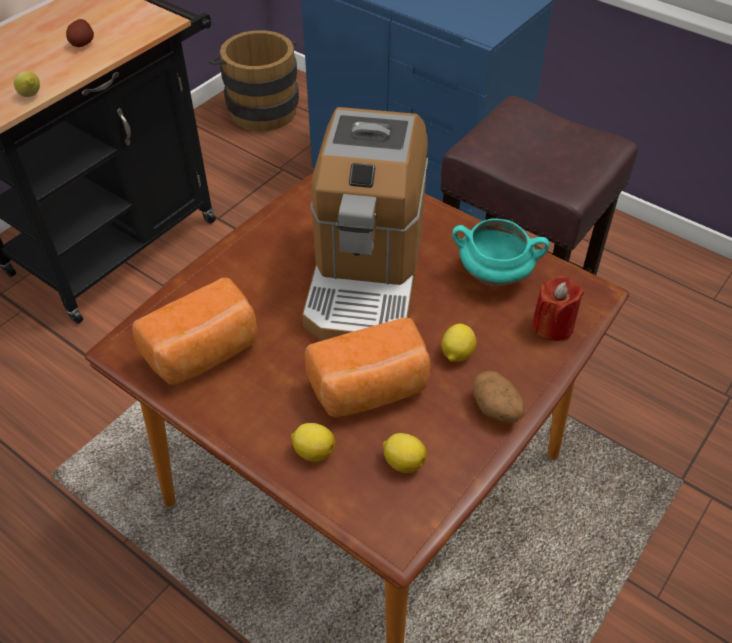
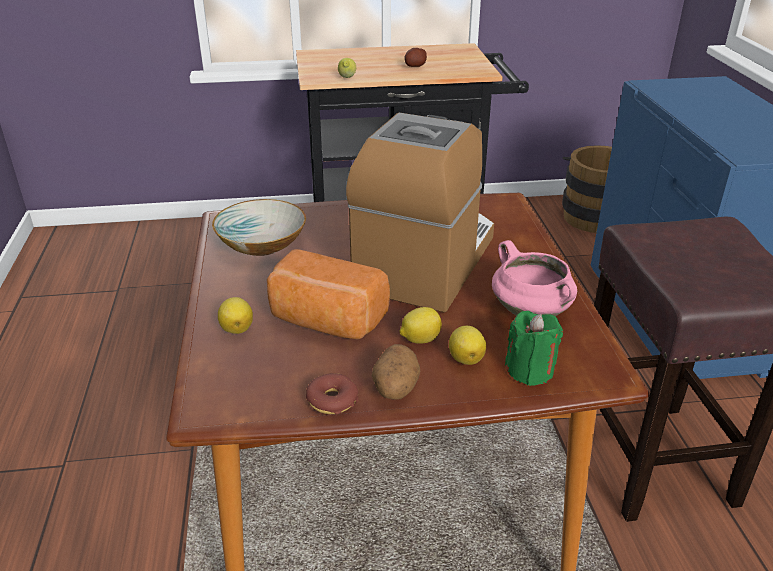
camera: 45 degrees right, 15 degrees down
(205, 353) = (261, 245): bread -> bowl
(366, 276) = (426, 262): coffee machine -> coffee machine turned 150 degrees clockwise
(403, 461) = (280, 372): lemon -> lemon (466, 358)
(471, 453) = (332, 400): none -> donut
(495, 274) = (532, 312): turquoise cooking pot -> pink cooking pot
(552, 326) = (530, 370): red candle -> green candle

